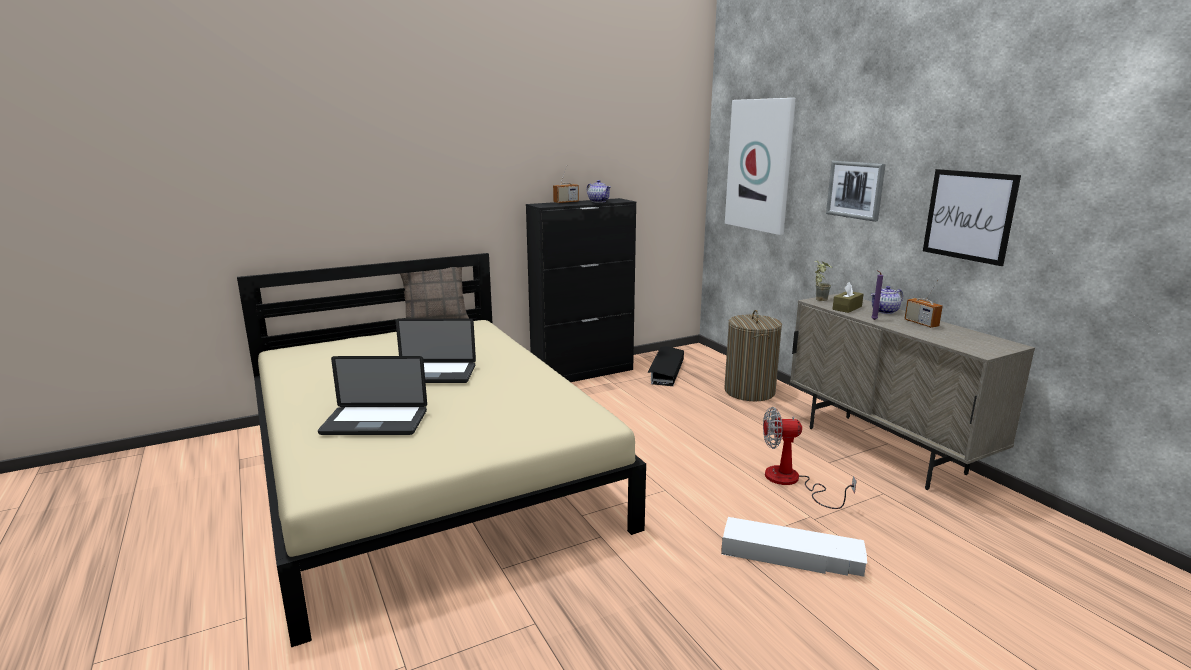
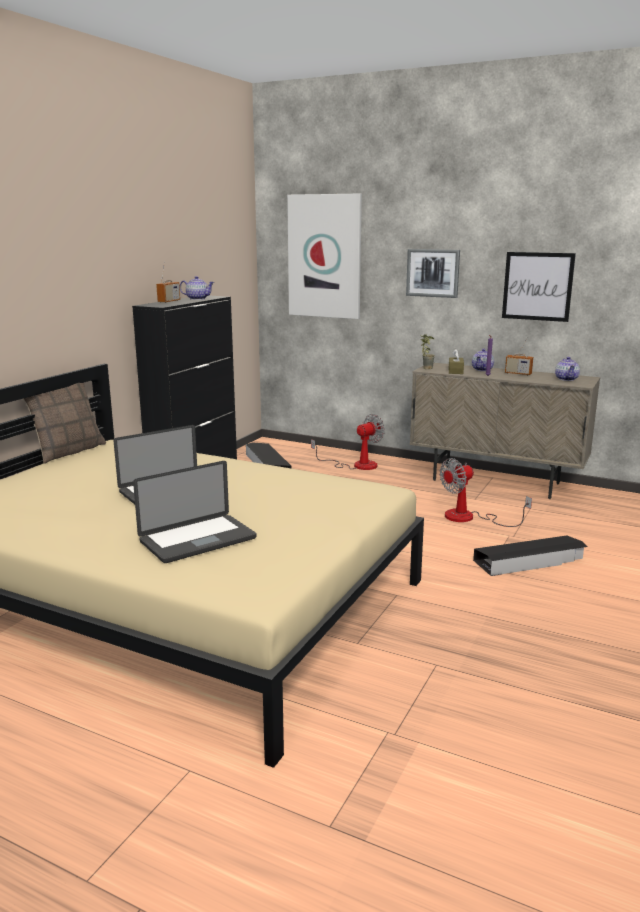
camera: 35 degrees left, 0 degrees up
(749, 391) = (356, 465): laundry basket -> fan
(792, 555) = (530, 561): white storage box -> black storage box
(974, 341) = (566, 379): none -> teapot

